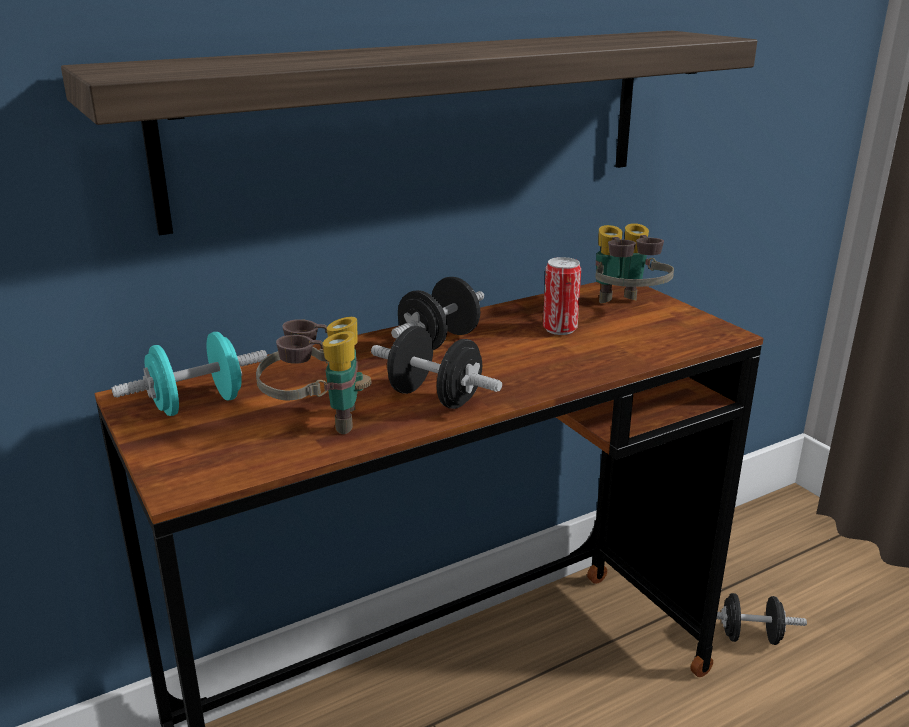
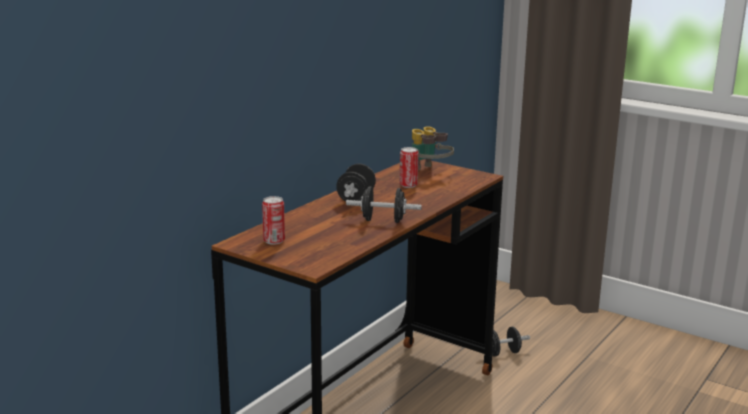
camera: 25 degrees left, 5 degrees down
(197, 404) = (274, 241): turquoise dumbbell -> can
(318, 421) = (341, 237): binoculars -> none
(421, 122) = (329, 84): shelf -> none

